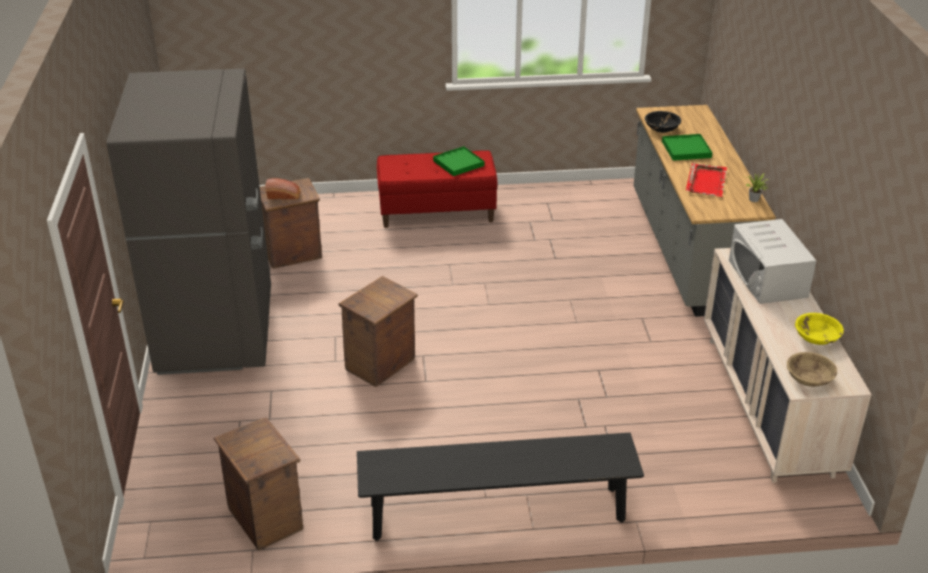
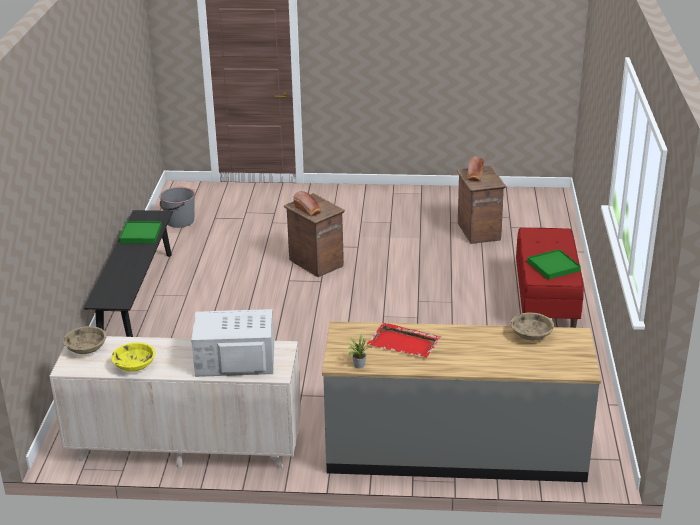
camera: 100 degrees right, 5 degrees down
(217, 331) = (377, 204): grey fridge -> none
(265, 518) = (179, 221): crate -> grey bucket
(389, 301) = (308, 210): none -> bread
(661, 129) = (531, 335): black bowl -> beige bowl
(686, 149) = (479, 343): green tray -> green tray (141, 234)

